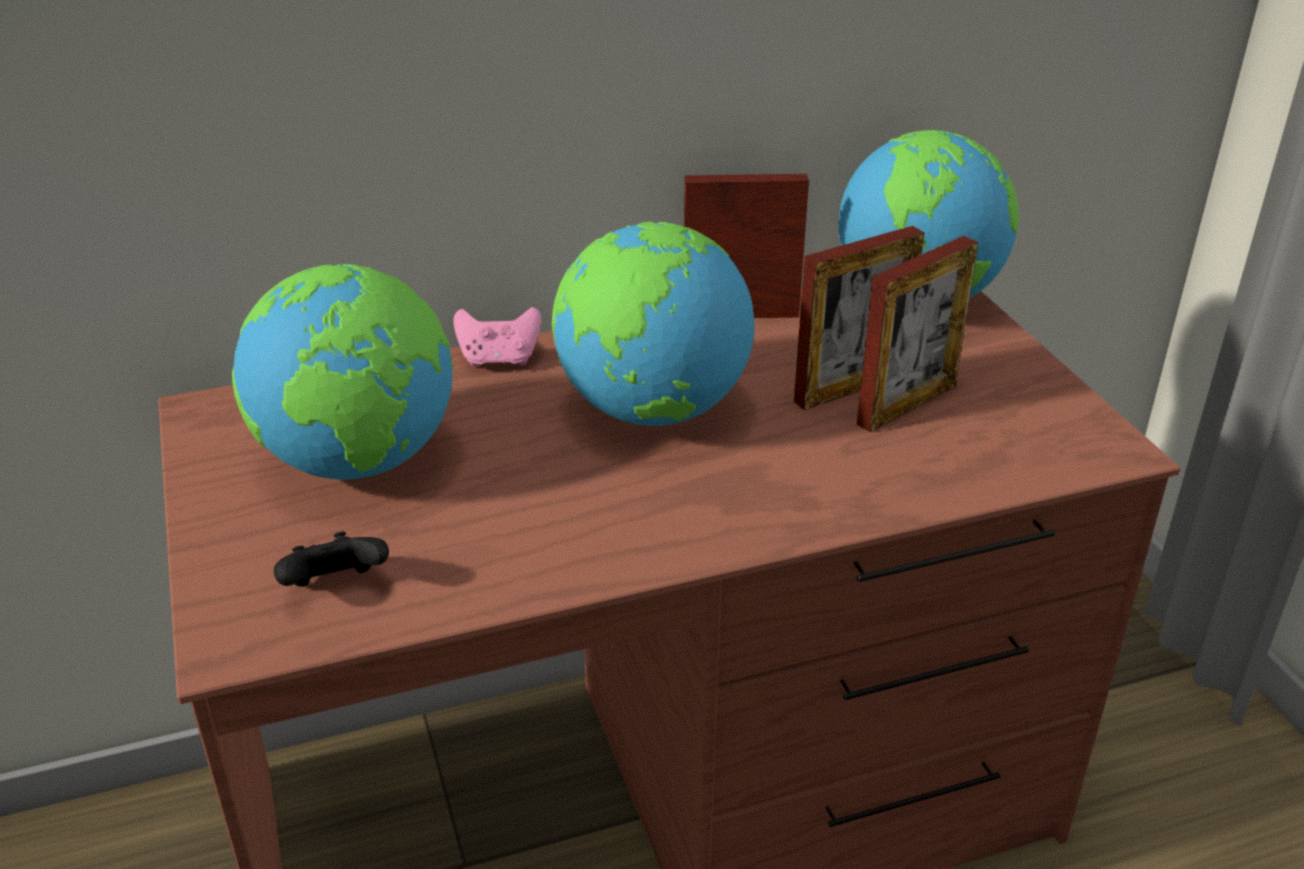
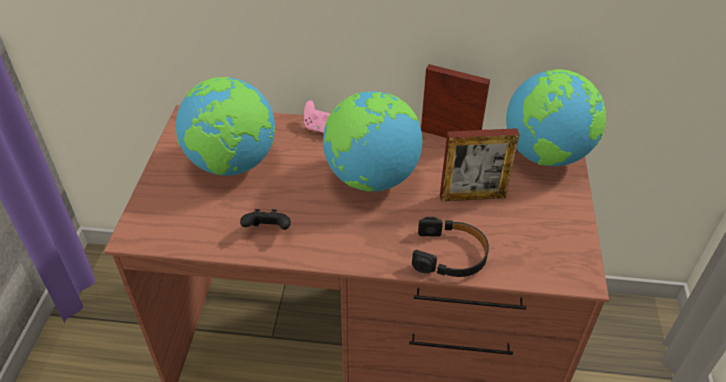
camera: 25 degrees right, 10 degrees up
(335, 587) = (186, 223): black game controller -> black game controller (268, 230)
(885, 483) = (450, 255): none -> black headphones
(907, 404) = (493, 215): picture frame -> none

